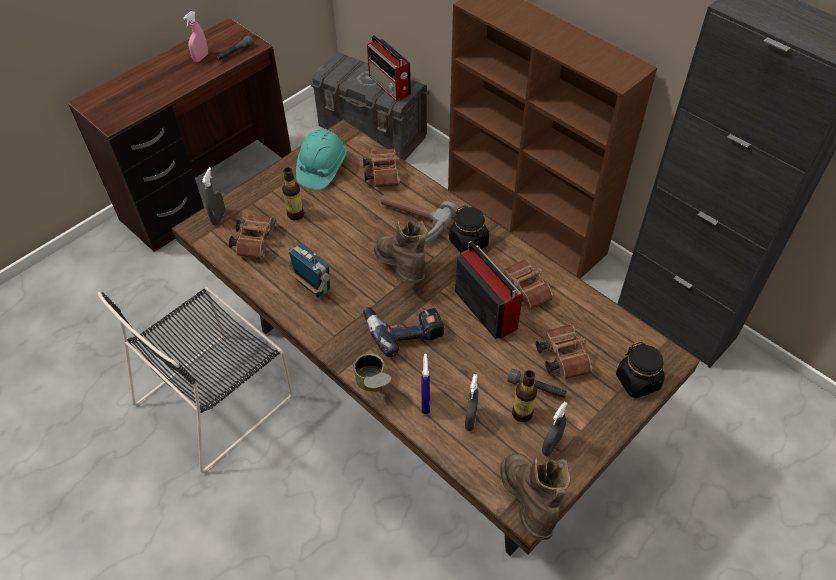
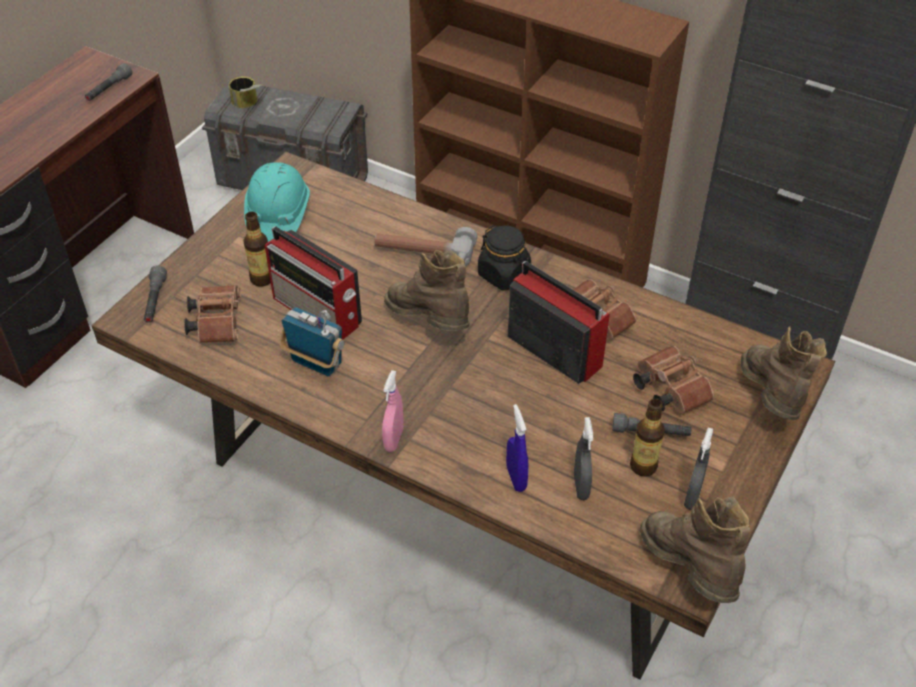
camera: 15 degrees left, 5 degrees down
(201, 58) = (62, 102): pink spray bottle -> pink spray bottle (393, 439)
(218, 218) = (155, 301): grey spray bottle -> grey flashlight
(218, 397) = (178, 563): black chair -> none
(373, 386) = (440, 471): can -> can (248, 104)
(382, 173) = (362, 210): brown binoculars -> none
(390, 86) = (315, 113): radio -> radio (318, 312)
(403, 330) = (456, 395): power drill -> none
(638, 381) = (771, 400): black jar -> brown boot

